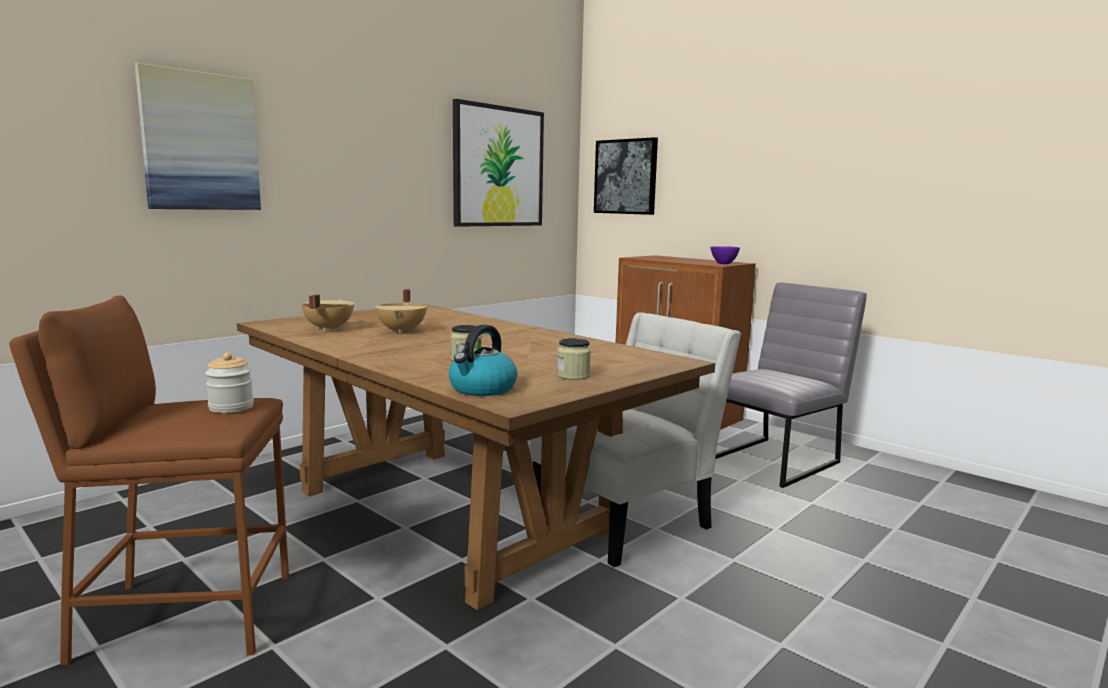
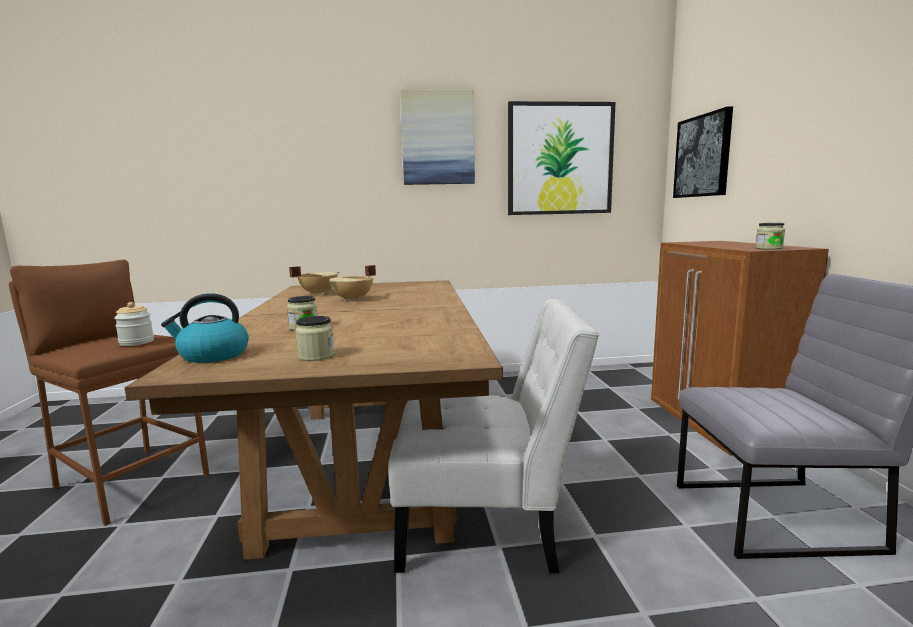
camera: 40 degrees right, 0 degrees up
(200, 142) = (290, 159): picture -> picture (437, 138)
(723, 263) = (768, 248): purple bowl -> jar

